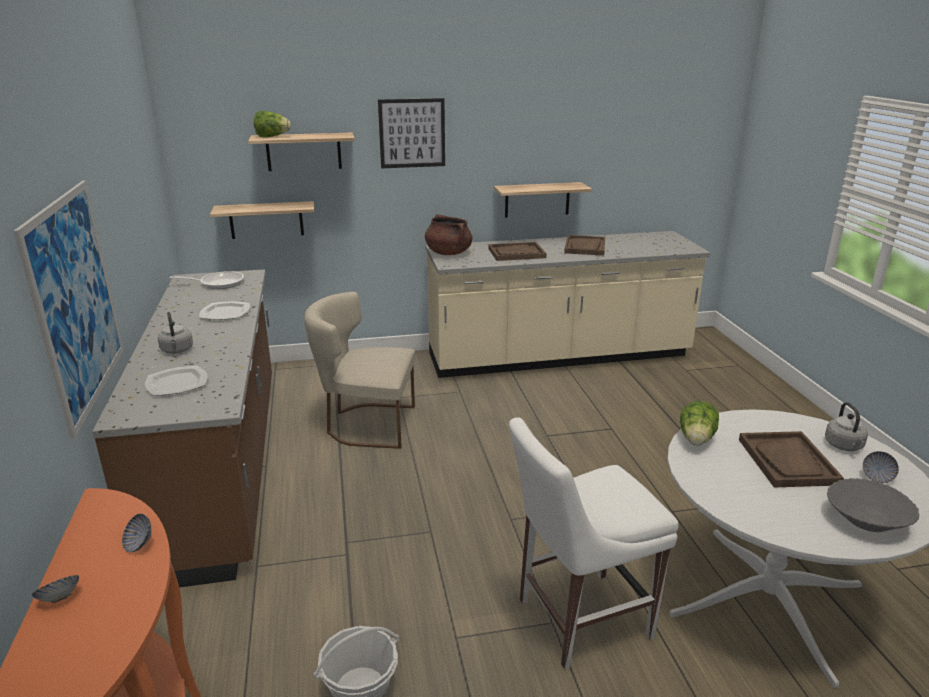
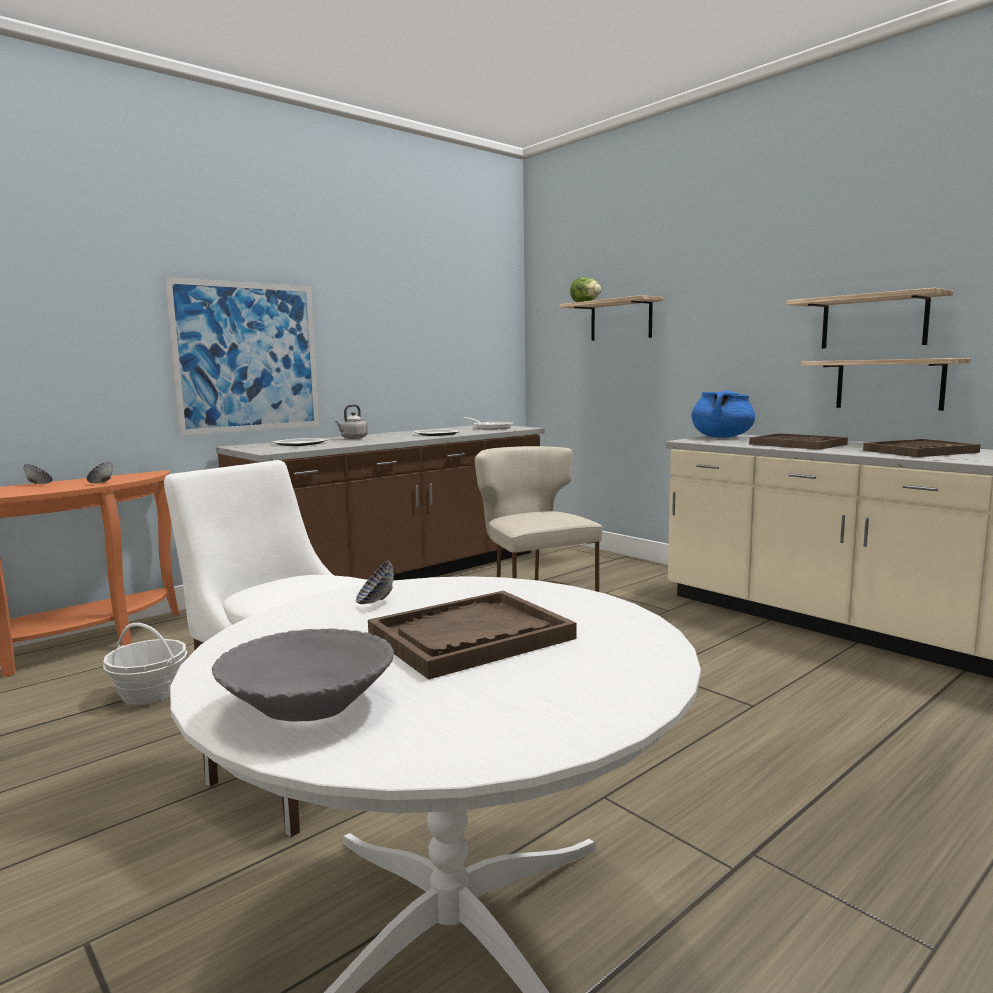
camera: 60 degrees right, 15 degrees down
(266, 220) = (586, 391): shelf -> shelf (873, 321)
(412, 133) = (724, 294): picture -> none
(448, 253) = (722, 437): brown cooking pot -> blue cooking pot
(696, 440) = (465, 586): lettuce -> none
(844, 446) = (599, 673): grey kettle -> none
(877, 477) = (500, 708): bowl -> bowl (375, 601)

